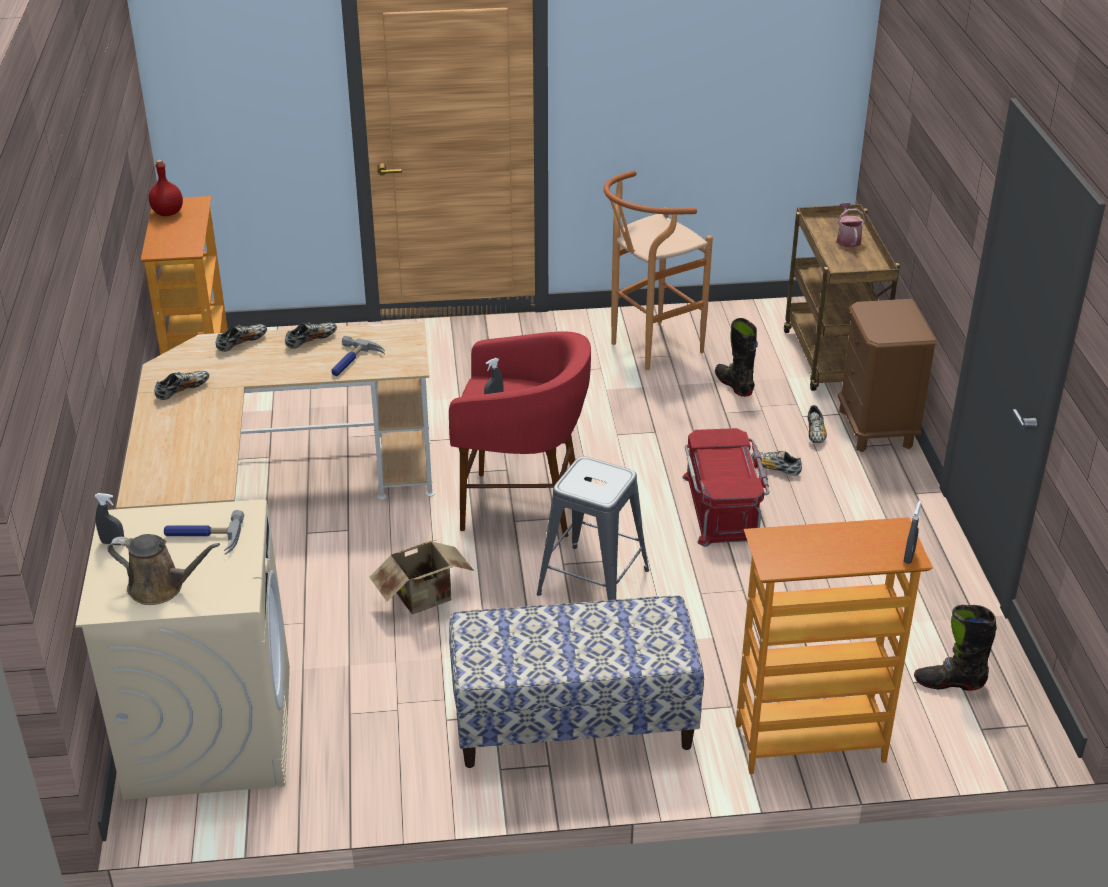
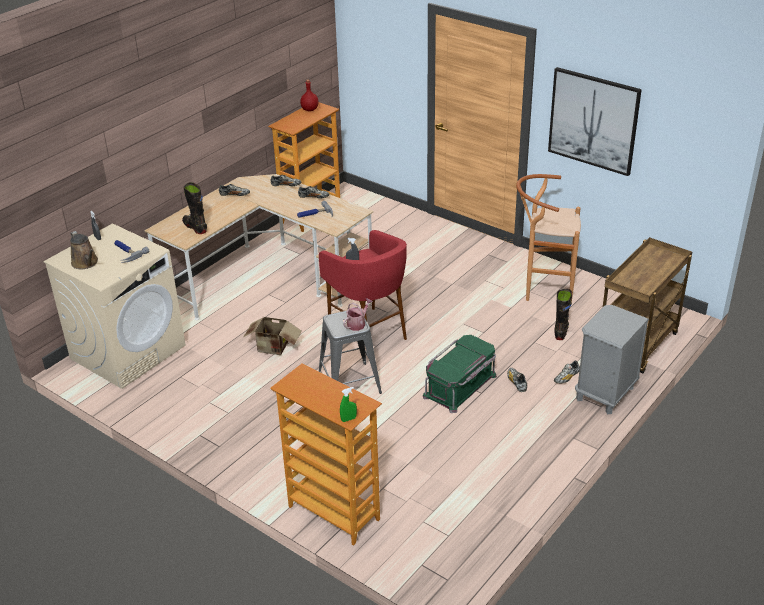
camera: 45 degrees right, 0 degrees up
(573, 723) = (252, 436): bench -> none
(657, 75) = (593, 120): none -> picture
(723, 507) = (460, 386): red storage box -> green storage box
(847, 239) = (656, 268): watering can -> watering can (358, 323)
(876, 428) = (605, 394): brown nightstand -> grey nightstand
(909, 557) = (348, 419): grey spray bottle -> green spray bottle
(949, 682) = (440, 534): black boot -> black boot (195, 227)

